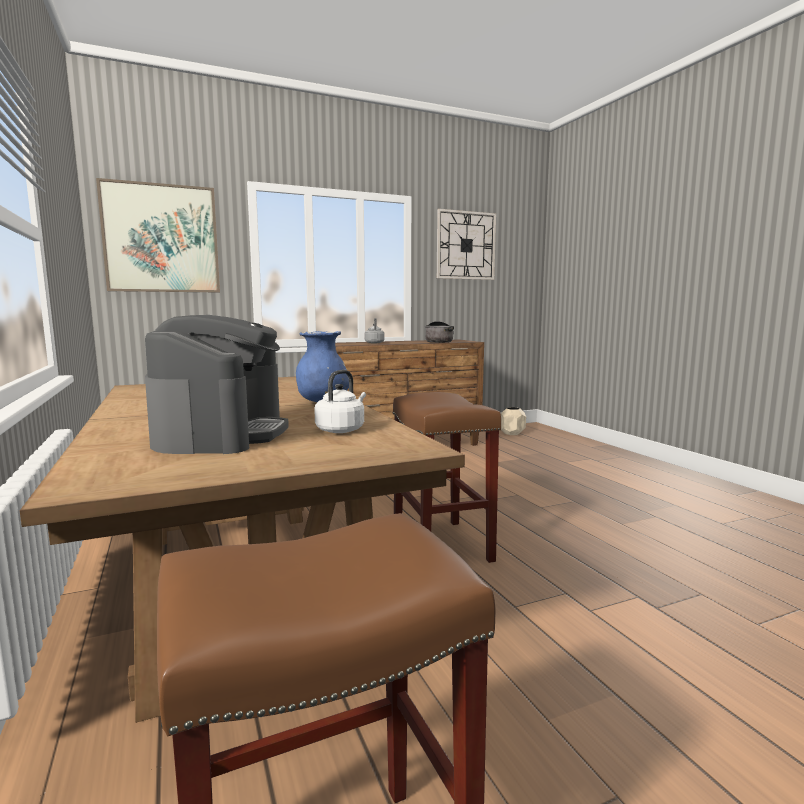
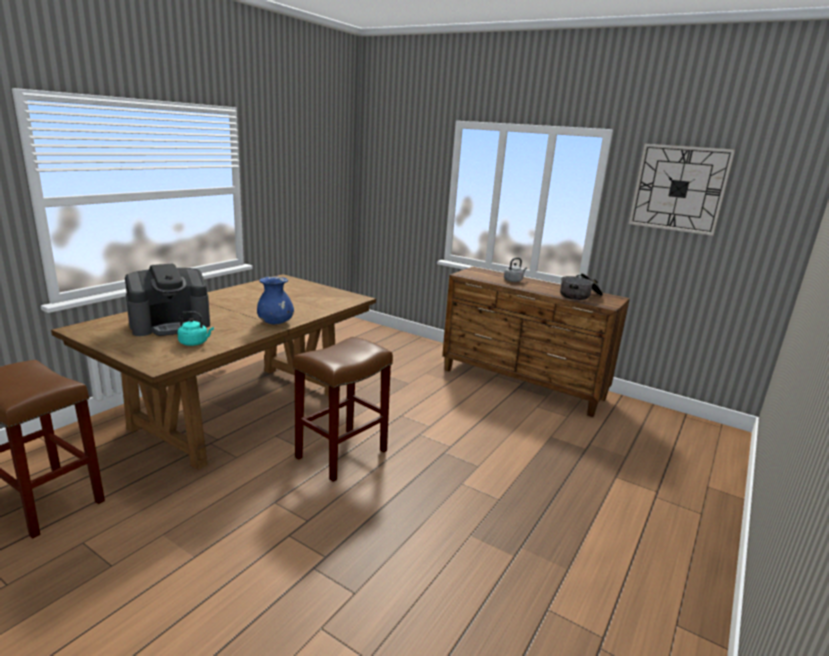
camera: 55 degrees right, 10 degrees up
(161, 239) = (395, 167): picture -> none
(342, 430) = (195, 343): white kettle -> turquoise kettle
(512, 433) = (669, 426): beige planter -> none

